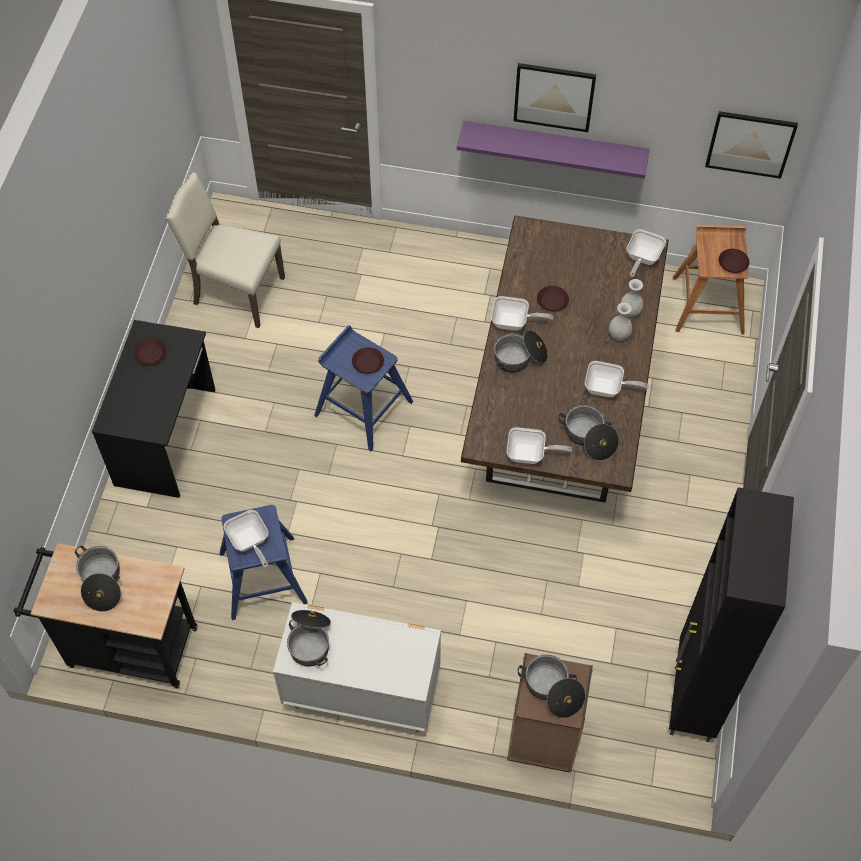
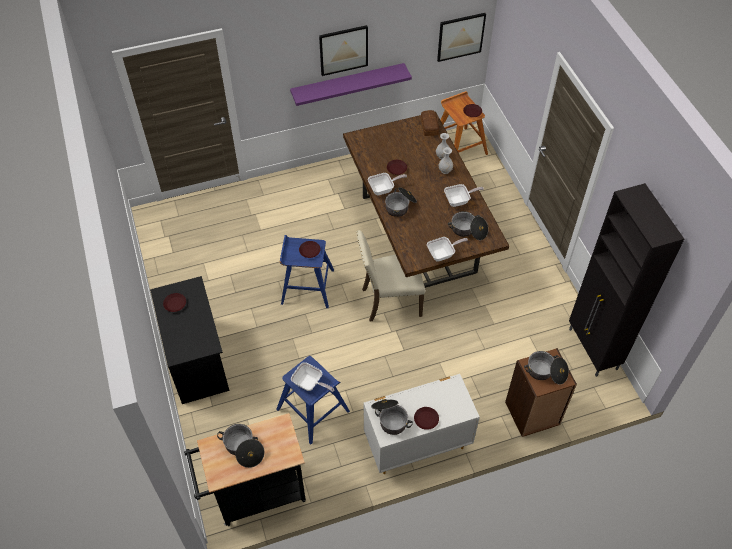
camera: 30 degrees left, 5 degrees down
(236, 292) = (184, 256): beige chair -> beige chair (389, 301)
(355, 667) = (426, 419): none -> brown plate
(642, 259) = (429, 127): frying pan -> bread

